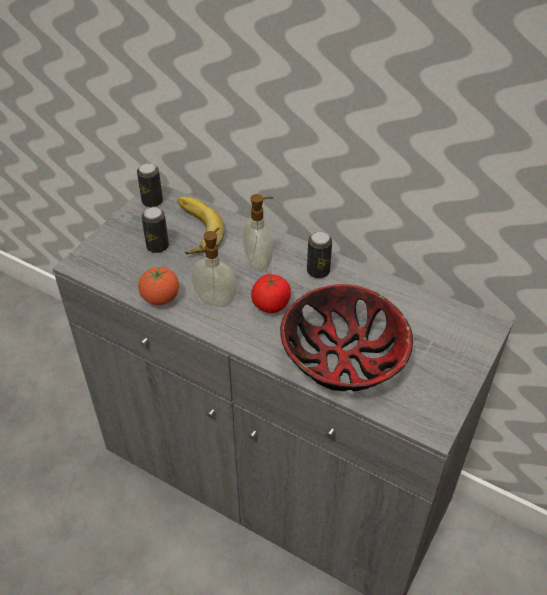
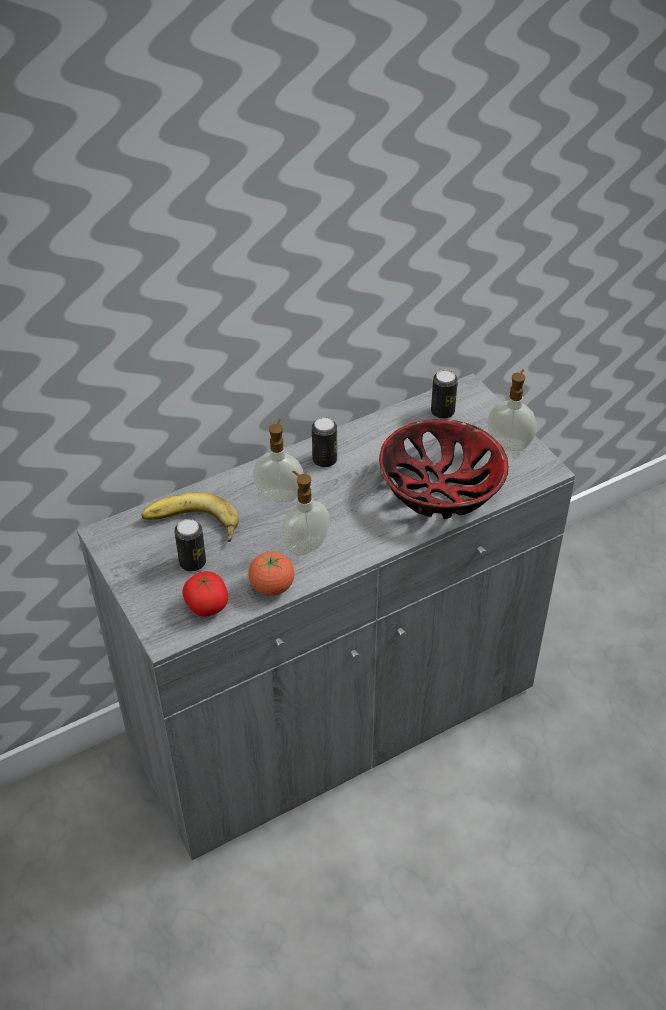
camera: 60 degrees left, 0 degrees up
(152, 201) = (115, 542): can -> can (442, 412)
(271, 305) = (343, 510): tomato -> tomato (207, 606)
(443, 385) = (509, 444): none -> soap dispenser

